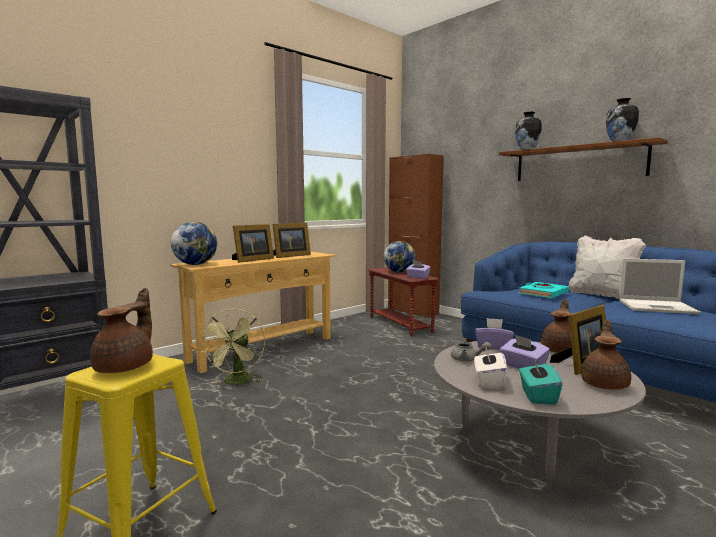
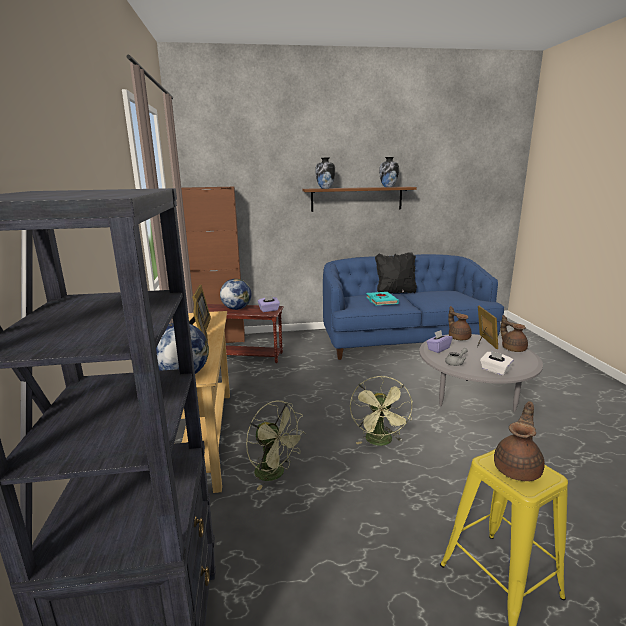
camera: 55 degrees left, 10 degrees up
(126, 367) = (518, 469): brown teapot -> brown teapot turned 75 degrees clockwise
(334, 411) = (380, 442): none -> green fan
(523, 366) = (477, 355): purple tissue box -> none
(537, 396) = (520, 367): turquoise tissue box -> none
(602, 295) = (395, 292): white pillow -> black pillow
(658, 307) = (441, 294): laptop -> none

